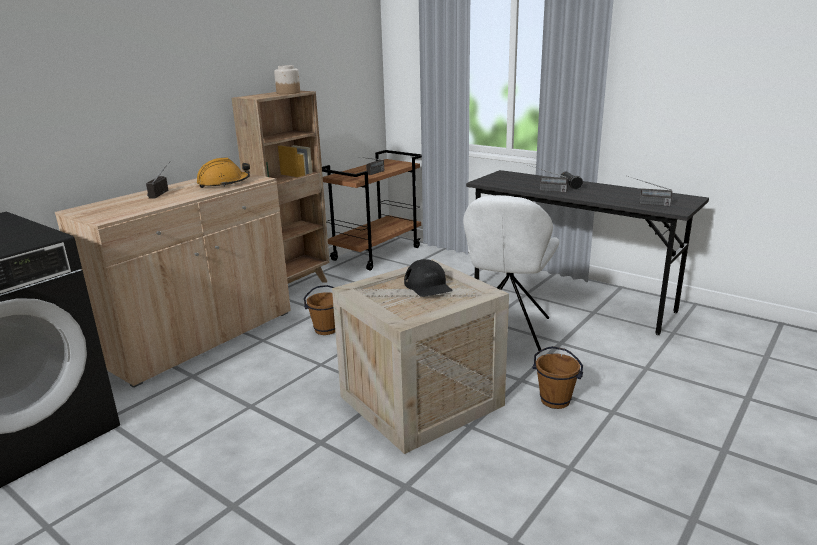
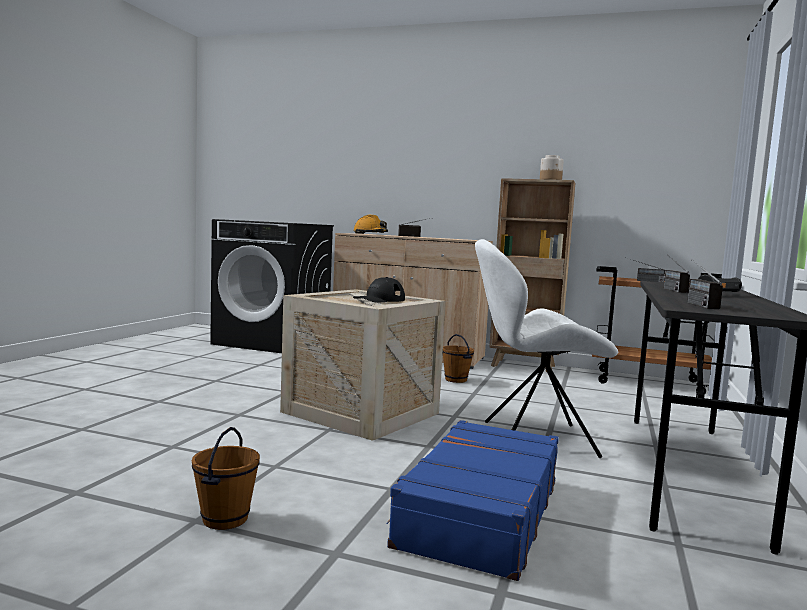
camera: 70 degrees right, 15 degrees down
(223, 183) = (451, 238): orange hard hat -> orange hard hat (370, 234)
(555, 401) = (395, 461): brown bucket -> brown bucket (224, 519)
(648, 383) = (479, 513): none -> blue suitcase

